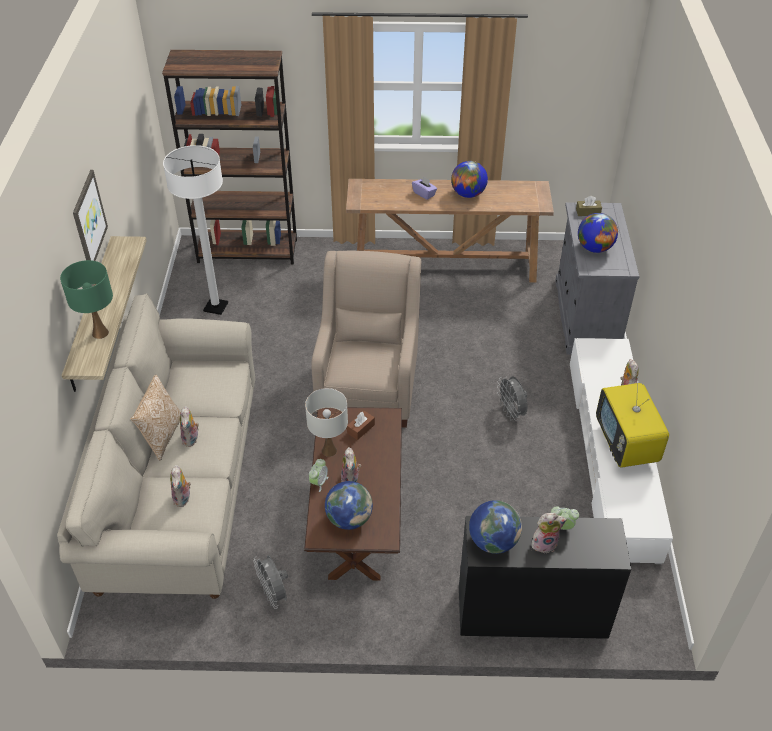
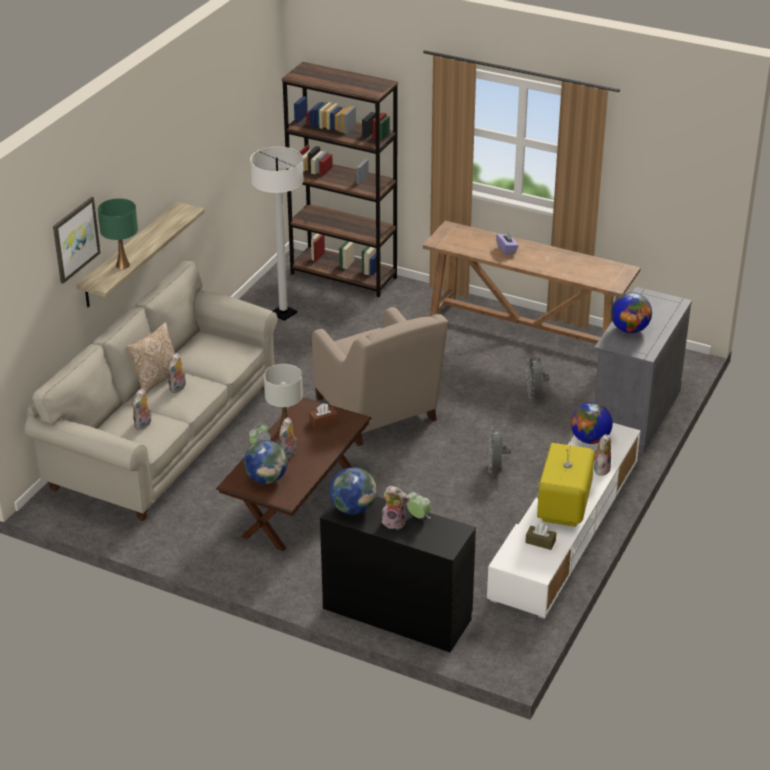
camera: 25 degrees right, 10 degrees down
(88, 220) = (151, 176): picture -> picture (75, 239)
(274, 594) = (190, 533): grey fan -> grey fan (534, 396)
(368, 386) = (377, 411): beige armchair -> beige armchair turned 120 degrees clockwise
(468, 194) = (549, 259): globe -> globe (590, 439)
(588, 212) = (650, 299): brown tissue box -> brown tissue box (540, 542)

